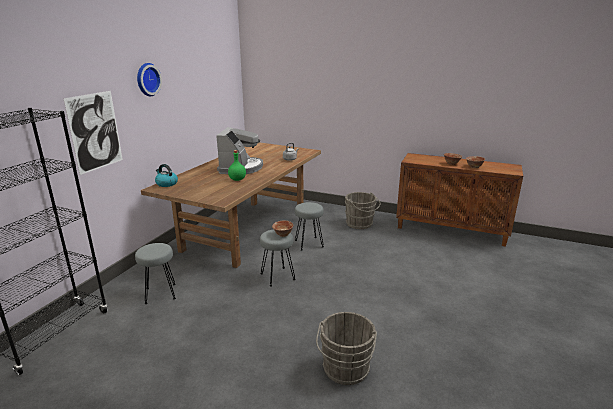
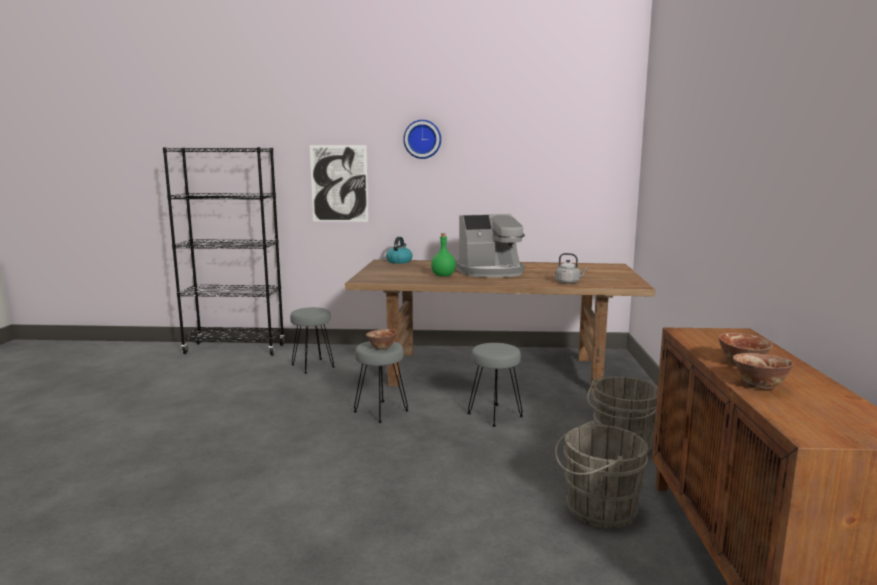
camera: 70 degrees right, 10 degrees down
(345, 370) = (176, 487): grey bucket -> grey bucket (596, 509)

